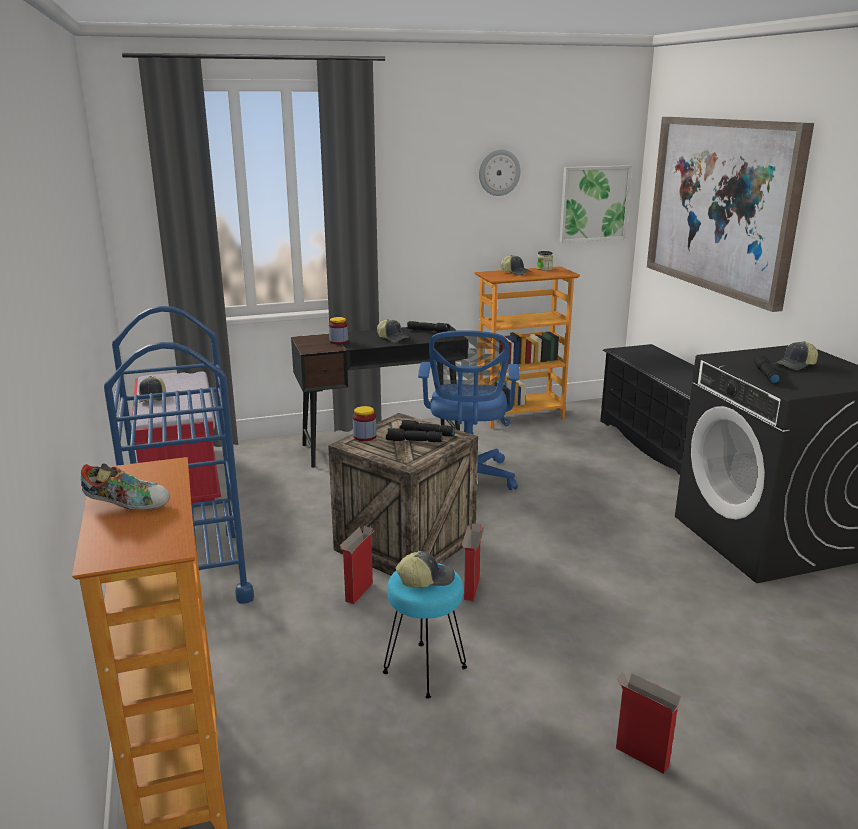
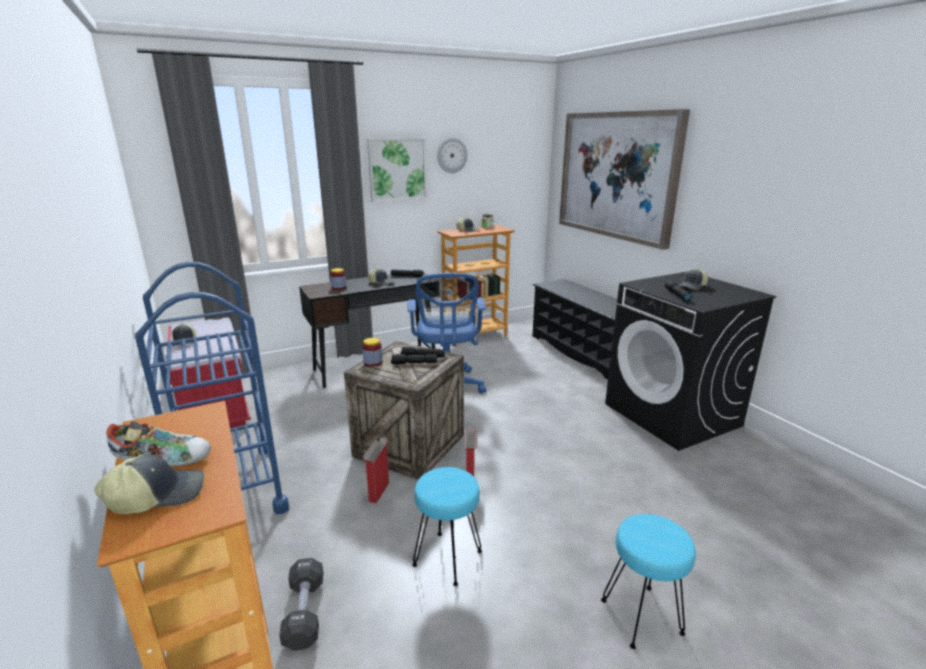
camera: 10 degrees left, 0 degrees up
(257, 703) = (304, 613): none -> black dumbbell
(425, 578) = (447, 483): cap -> cap (157, 495)
(594, 203) = (519, 178): picture -> picture (397, 169)
(640, 756) = (642, 616): cardboard box -> turquoise stool

